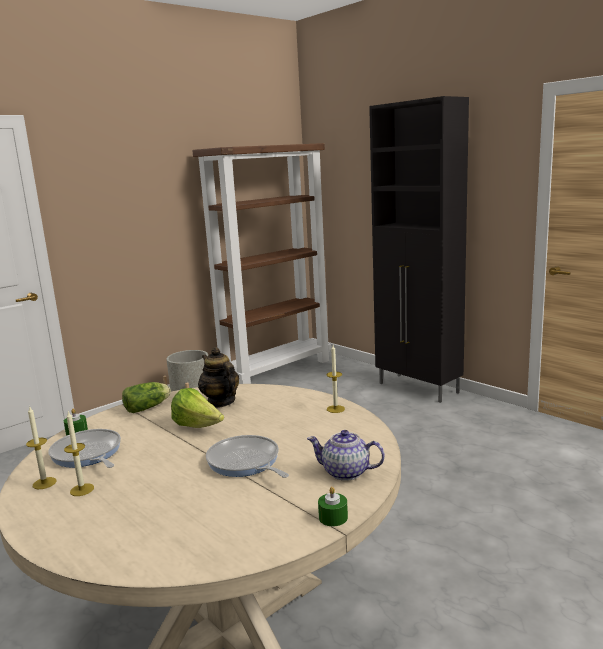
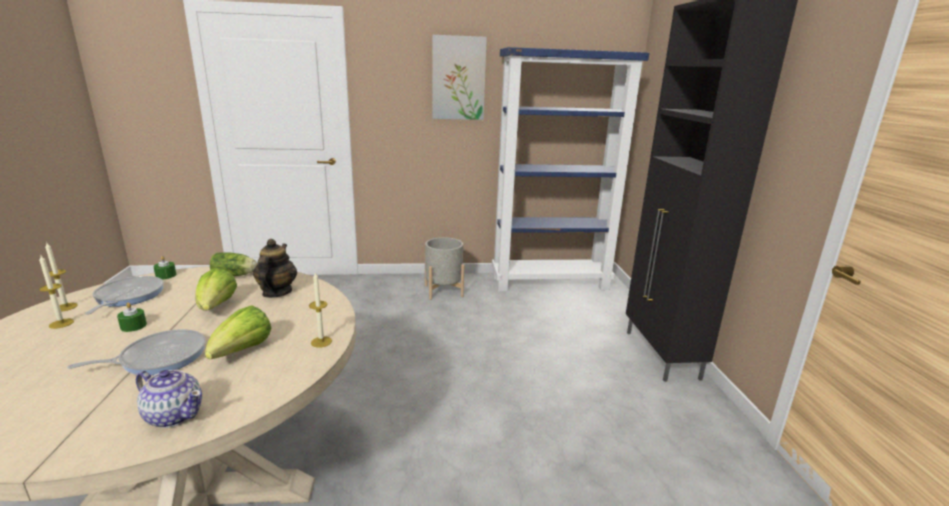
camera: 35 degrees right, 5 degrees up
(156, 183) = (458, 78): none -> picture
(245, 462) = (159, 358): frying pan -> frying pan turned 60 degrees clockwise
(277, 370) = (550, 282): brown bookcase -> blue bookcase
(297, 434) = (242, 352): none -> lettuce
(333, 517) = (61, 456): green candle -> green candle (133, 326)
(346, 472) = (174, 415): teapot -> teapot turned 150 degrees clockwise

